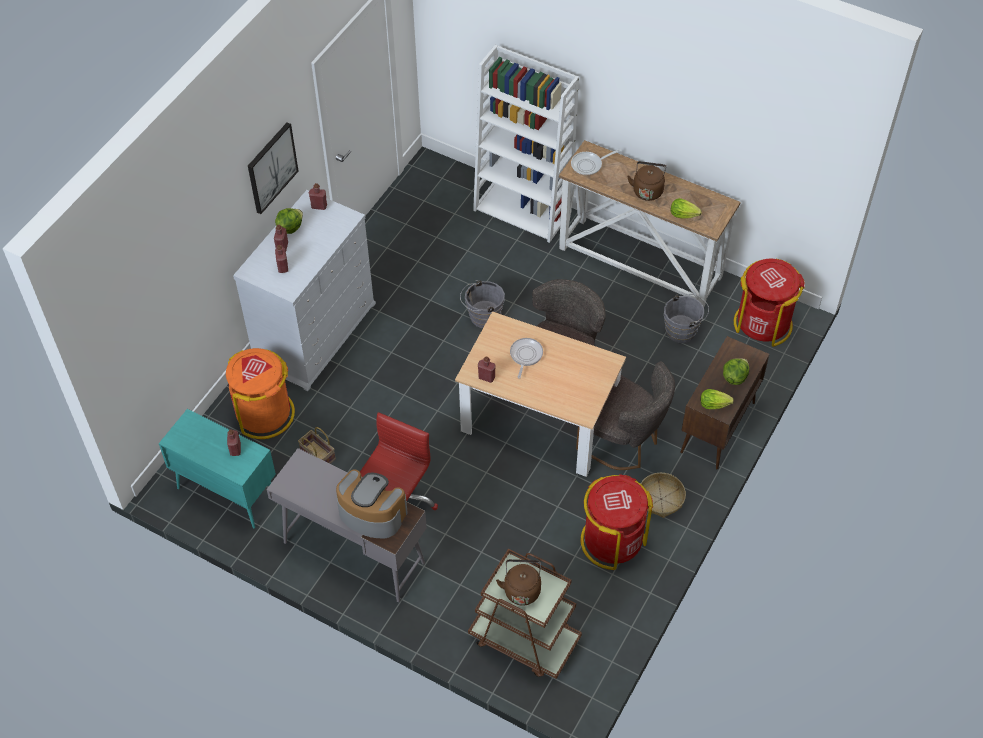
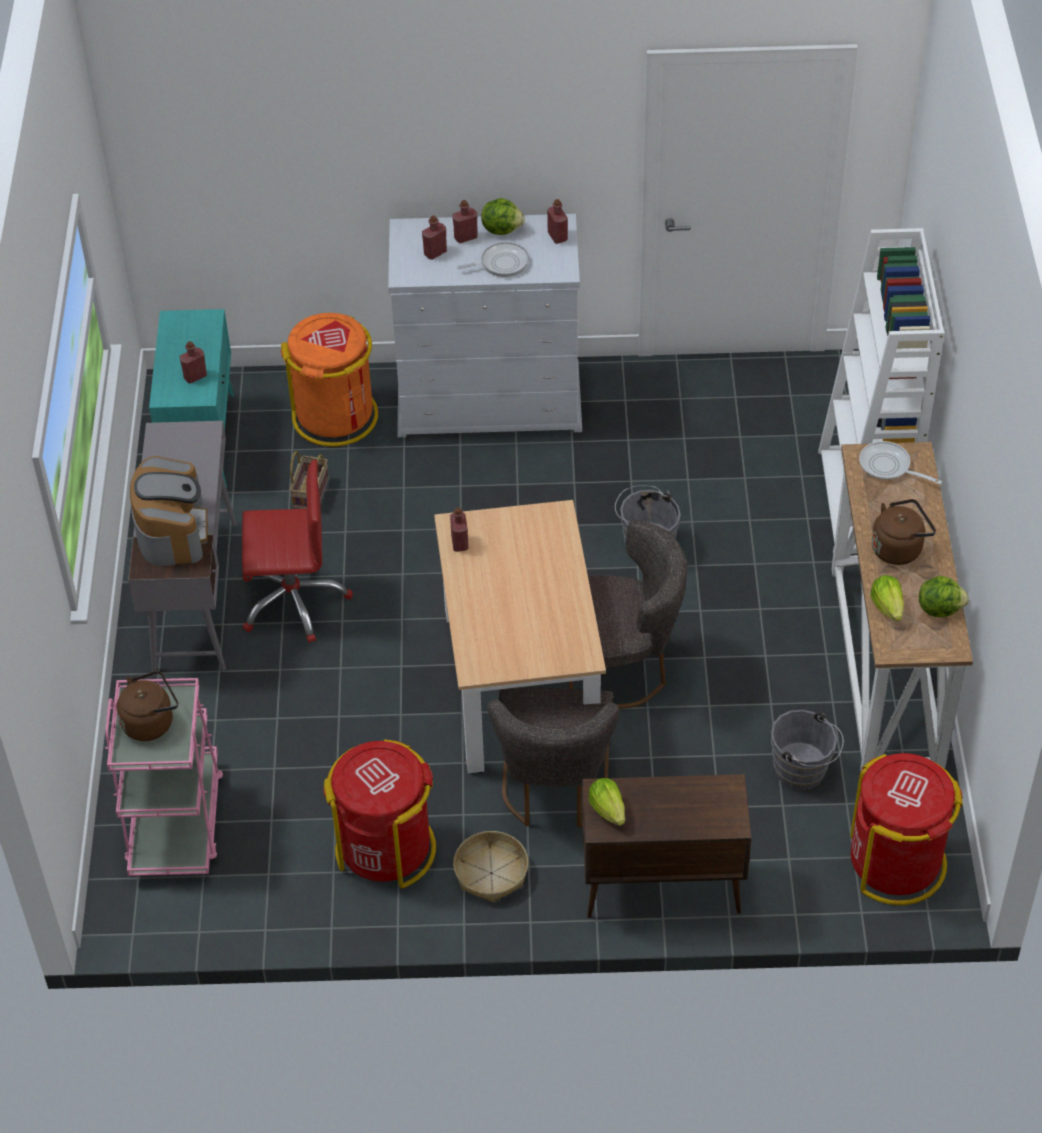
camera: 60 degrees right, 5 degrees down
(271, 167) = (518, 136): picture -> none
(524, 639) = (176, 822): brown cart -> pink cart
(525, 355) = (525, 565): frying pan -> frying pan (501, 263)
(734, 377) = (675, 814): lettuce -> lettuce (939, 608)

